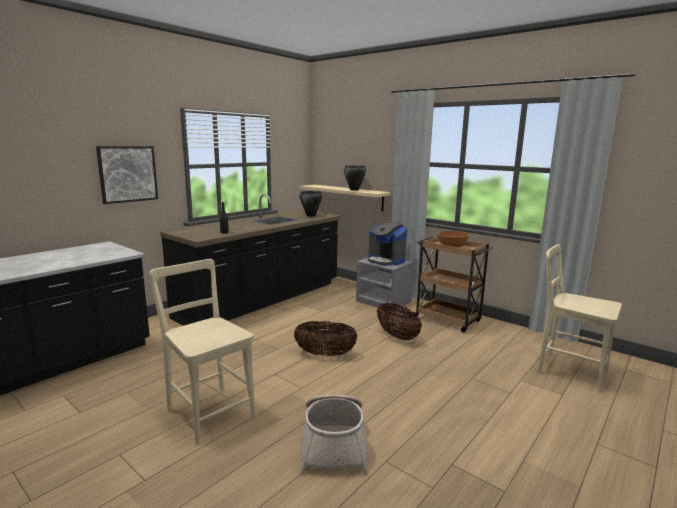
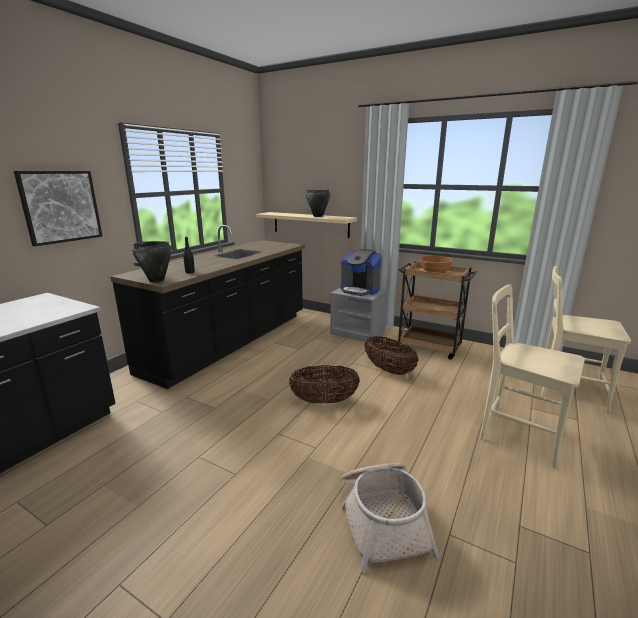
camera: 10 degrees left, 5 degrees up
(209, 411) = (217, 496): beige chair -> beige chair (516, 434)
(311, 215) = (274, 246): black cooking pot -> black cooking pot (156, 280)

